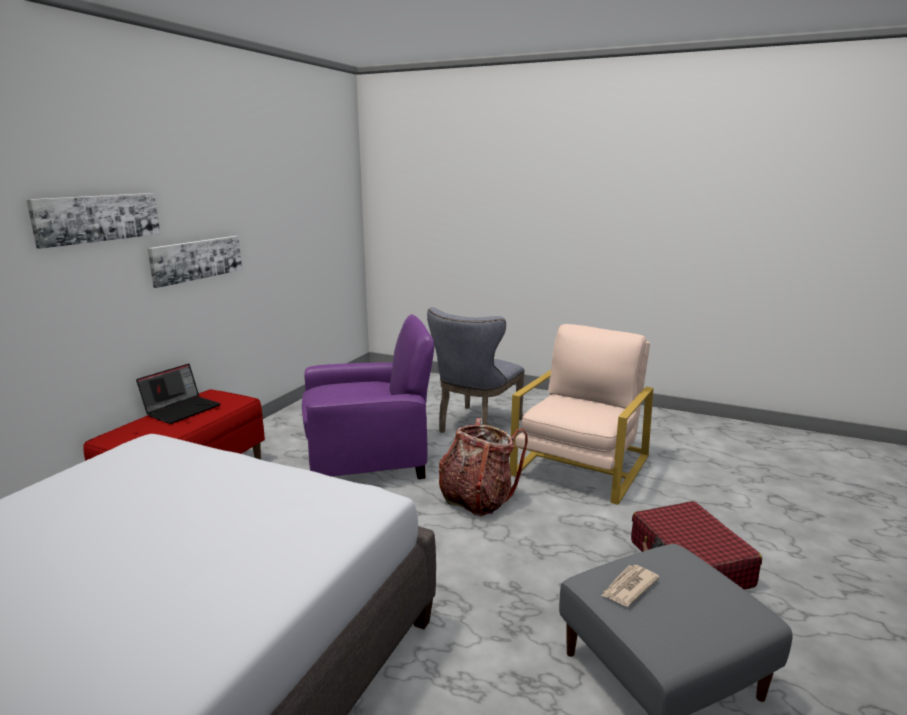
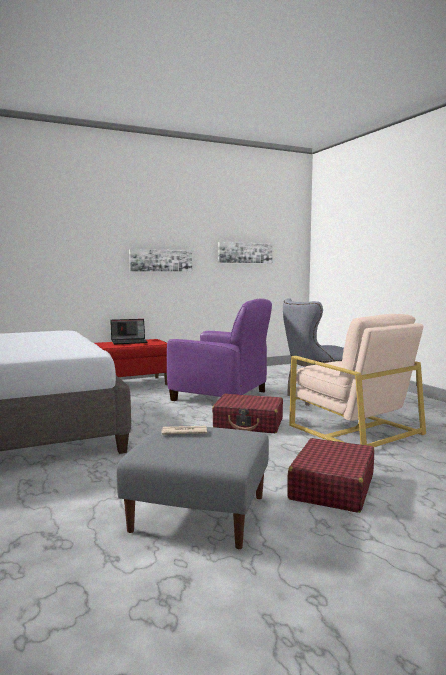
camera: 40 degrees right, 10 degrees down
(98, 218) = (102, 229): picture -> picture (245, 252)
(477, 499) = (248, 423): backpack -> red suitcase
(580, 466) = (354, 429): beige armchair -> beige armchair turned 75 degrees clockwise

